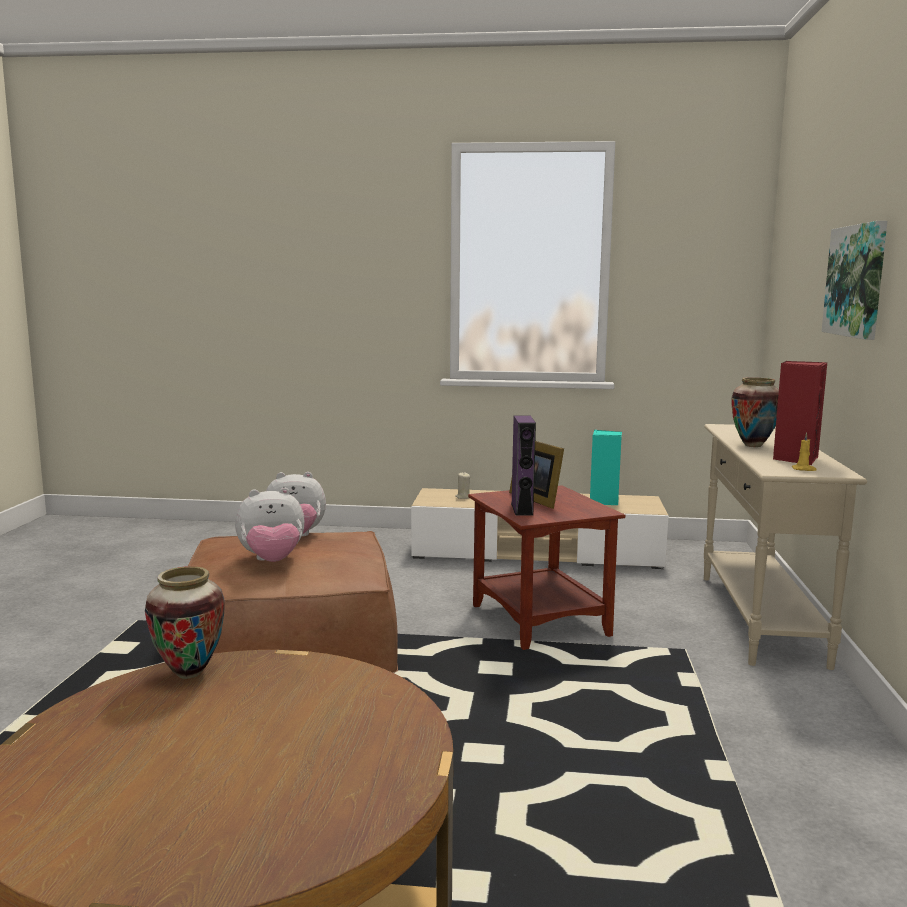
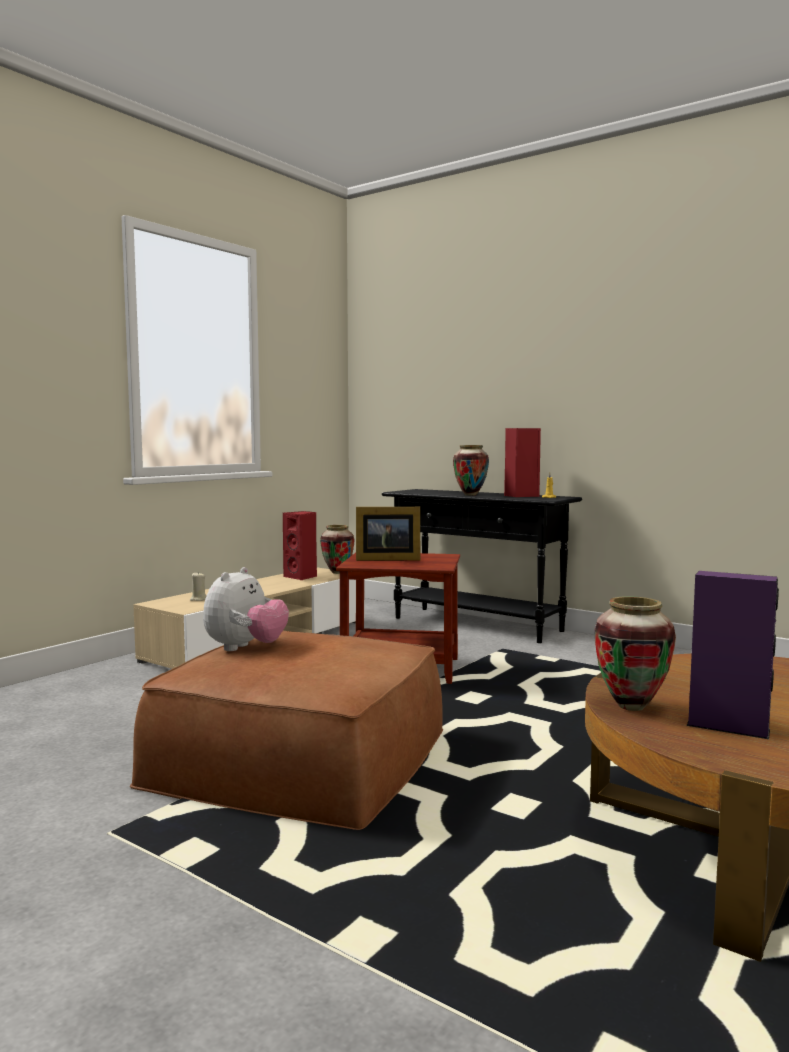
camera: 60 degrees left, 5 degrees down
(272, 561) = (323, 660): plush toy -> none
(522, 509) = (409, 564): purple speaker -> purple speaker (728, 727)
(603, 502) = (301, 577): turquoise speaker -> red speaker
(650, 507) = (337, 572): none -> vase
(759, 619) = (477, 625): beige console table -> black console table
(857, 281) = (527, 374): picture -> none

